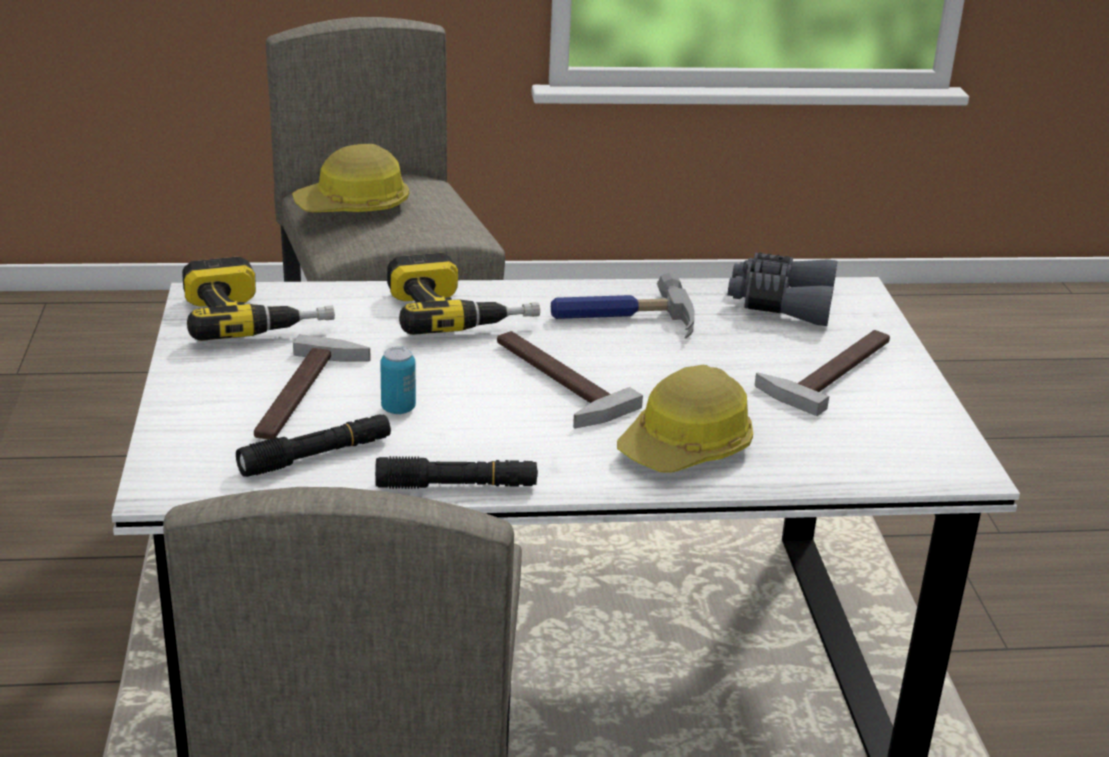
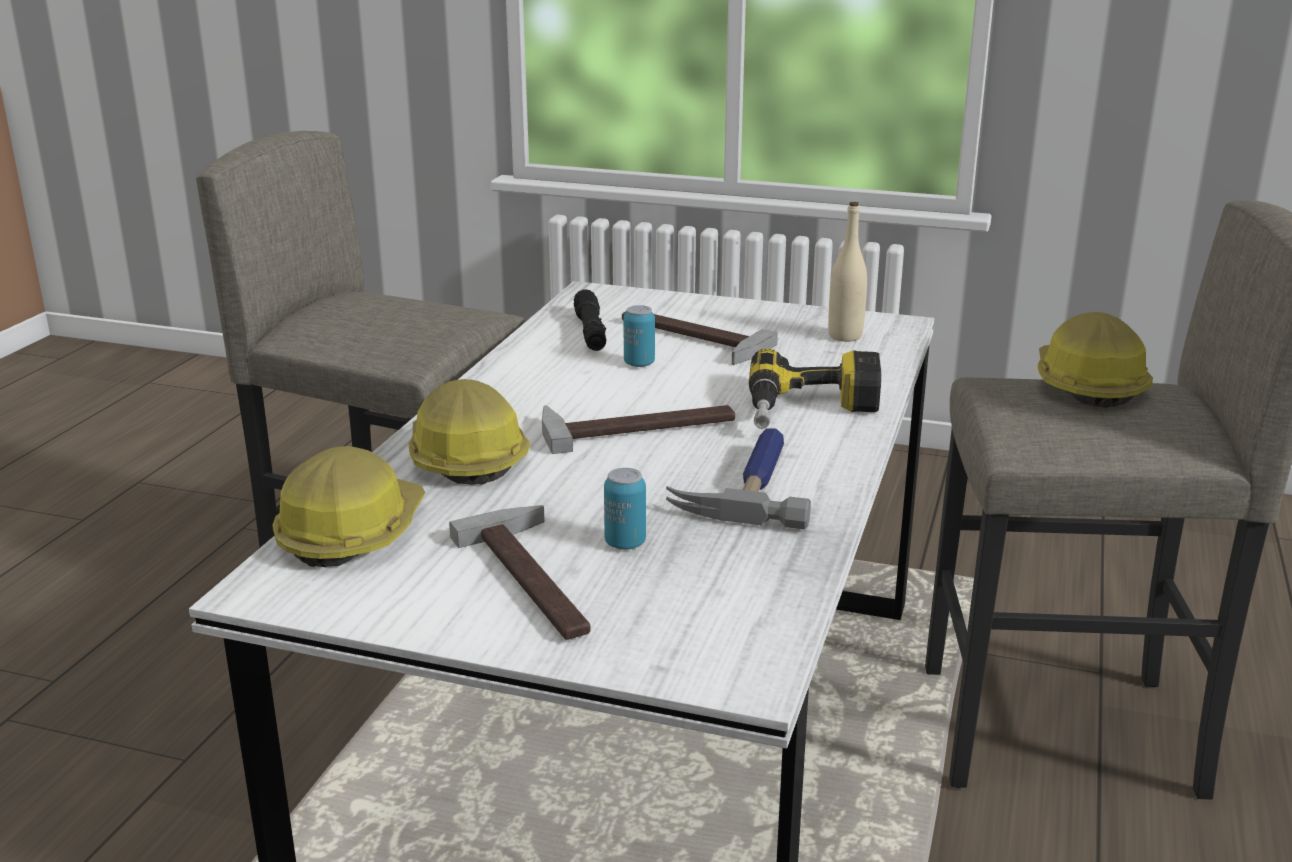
camera: 115 degrees right, 5 degrees down
(255, 317) = (845, 336): power drill -> beige bottle
(457, 486) = (502, 365): black flashlight -> none
(752, 349) = (625, 543): none -> can
(781, 303) = (735, 599): grey binoculars -> none
(856, 460) = (351, 532): none -> hard hat

